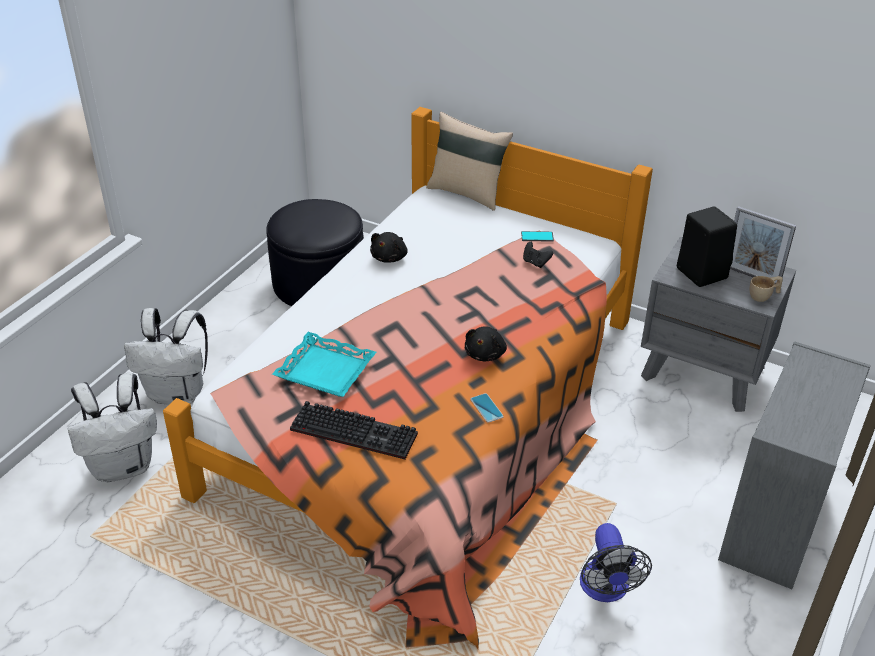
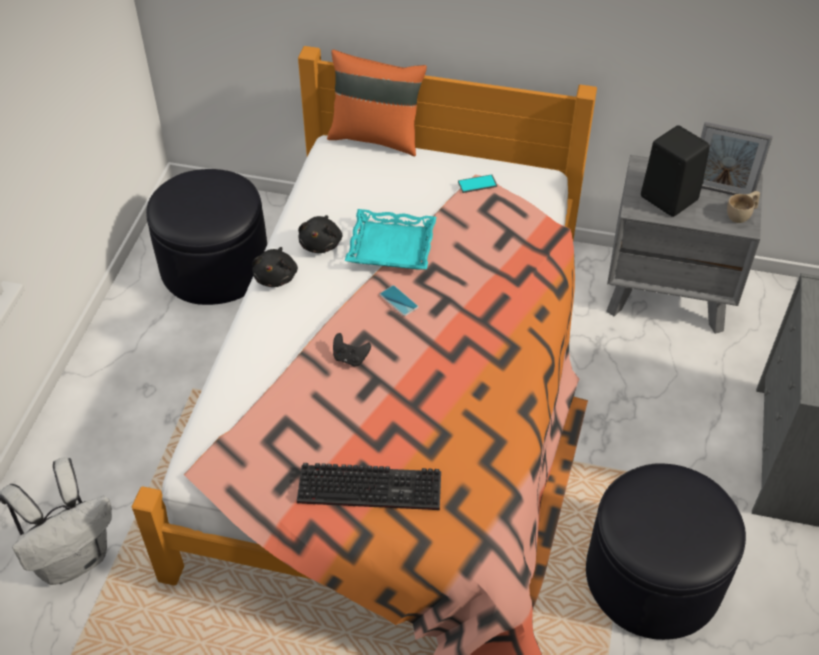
camera: 15 degrees left, 10 degrees up
(178, 393) = (103, 448): white backpack -> none
(325, 371) = (307, 415): turquoise tray -> turquoise tray (391, 246)
(467, 193) = (376, 137): beige pillow -> orange pillow
(485, 354) = (477, 352): black plush toy -> black plush toy (276, 276)
(486, 408) = (503, 422): phone -> phone (398, 301)
(535, 263) = (488, 219): black game controller -> black game controller (350, 358)
(606, 589) = (653, 577): fan -> black ottoman

